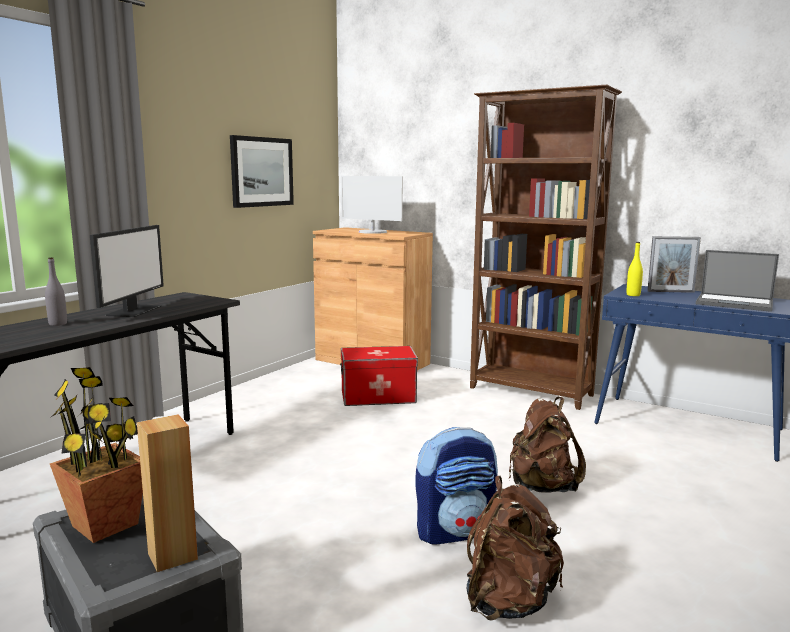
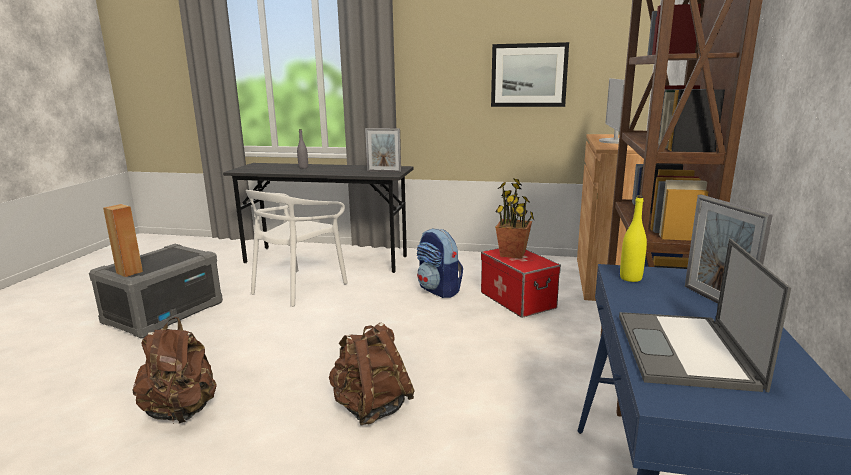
camera: 70 degrees right, 5 degrees up
(106, 524) = (164, 255): potted plant -> potted plant (513, 254)
(133, 310) = (345, 169): monitor -> none
(191, 301) = (384, 171): none -> picture frame
(196, 498) = (298, 287): none -> white chair
(456, 531) = (277, 376): backpack -> backpack (439, 290)

